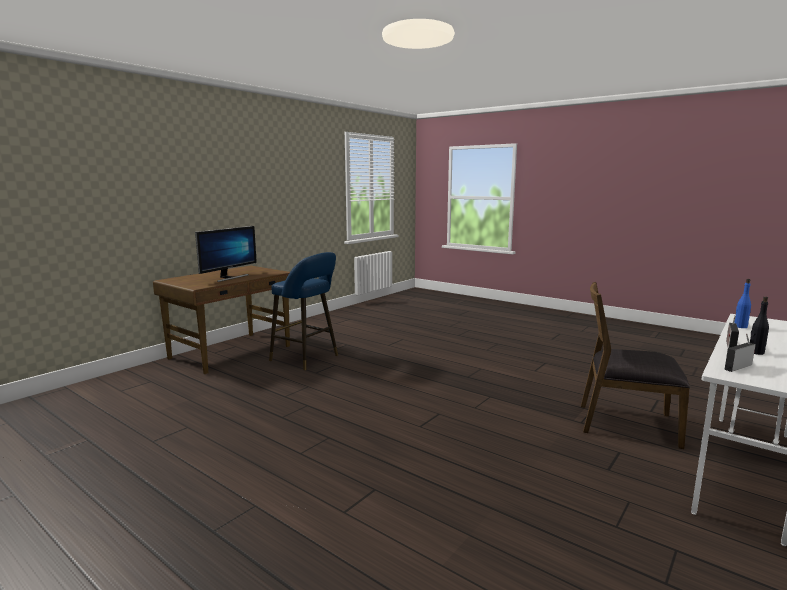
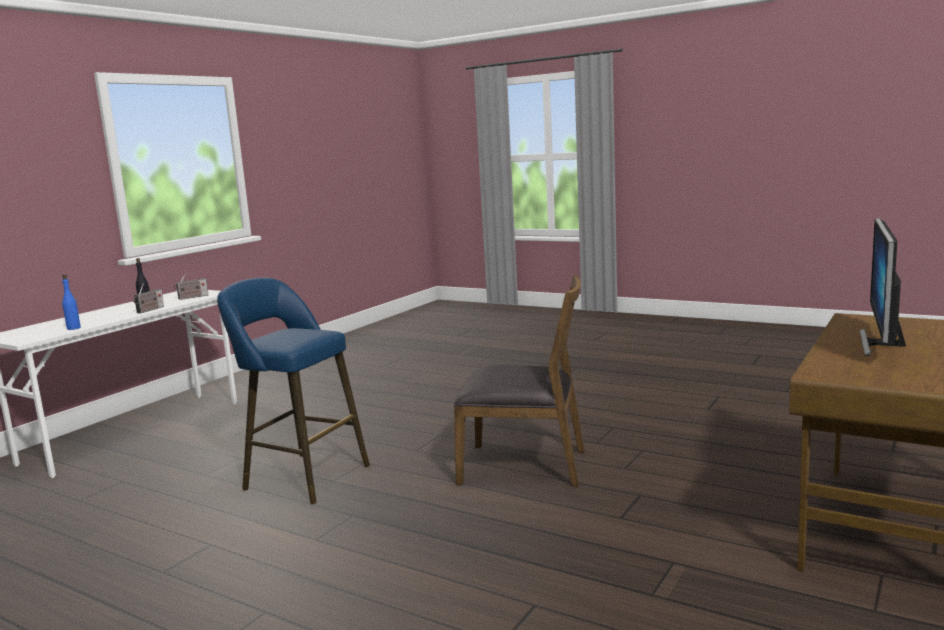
camera: 175 degrees right, 0 degrees up
(307, 359) = (697, 528): blue stool -> blue stool (301, 476)
(626, 424) = (184, 461): brown chair -> brown chair (524, 465)

